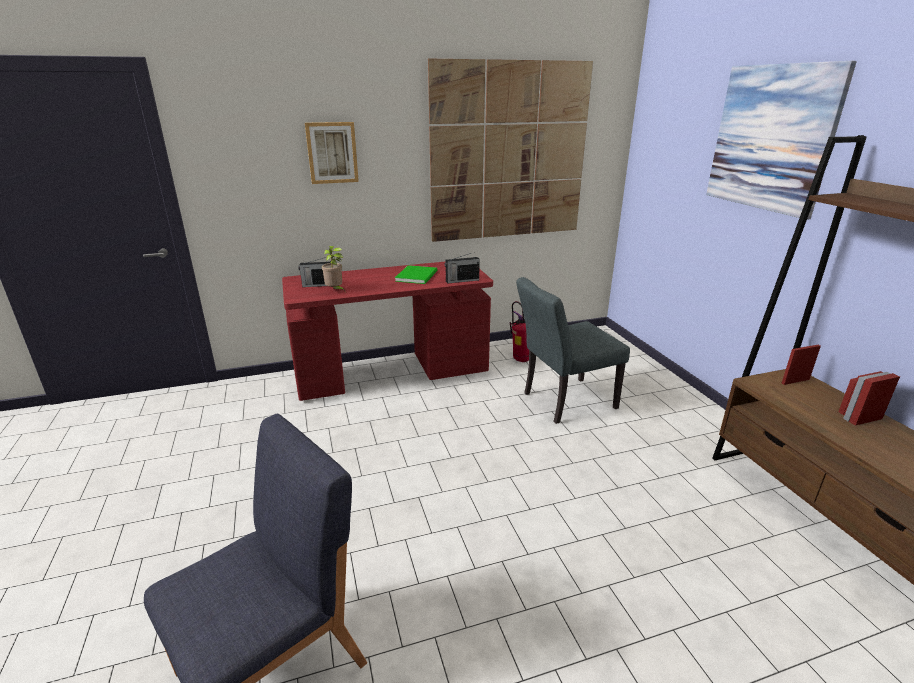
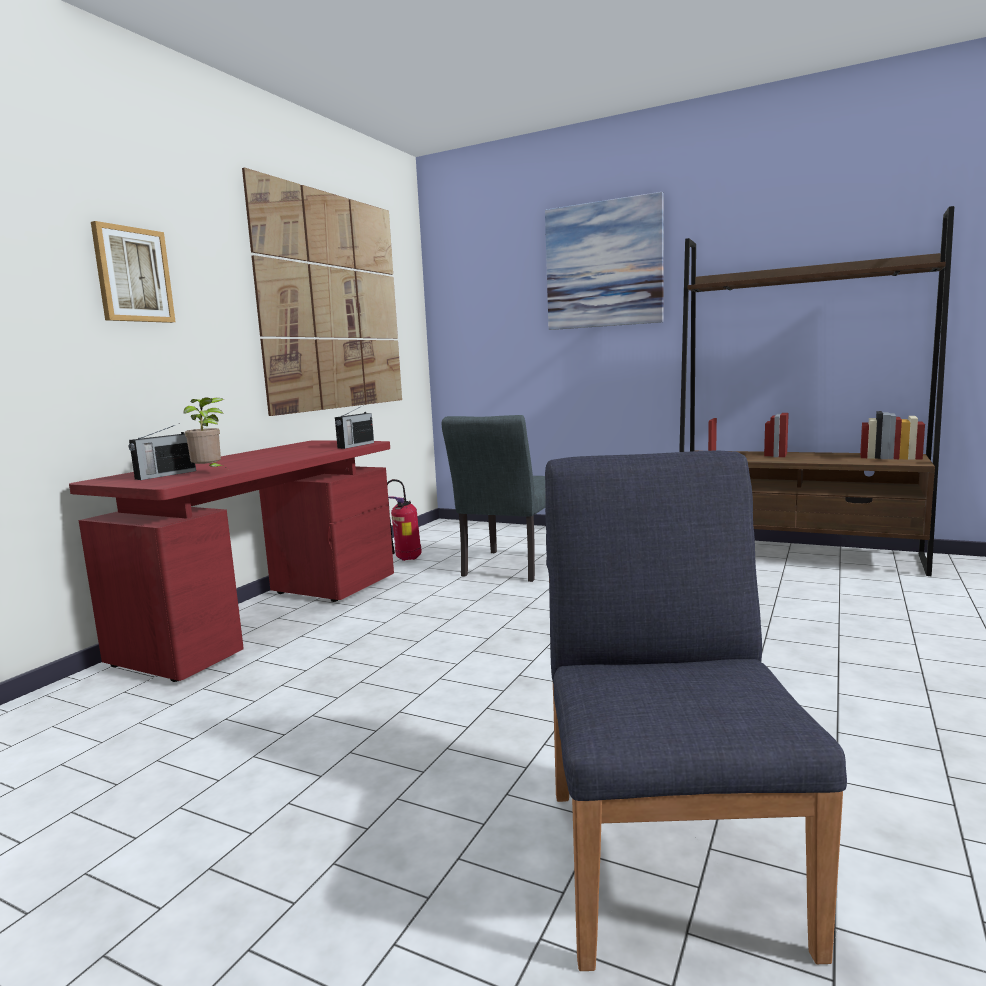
camera: 45 degrees left, 15 degrees down
(418, 276) = (289, 452): green book -> none

